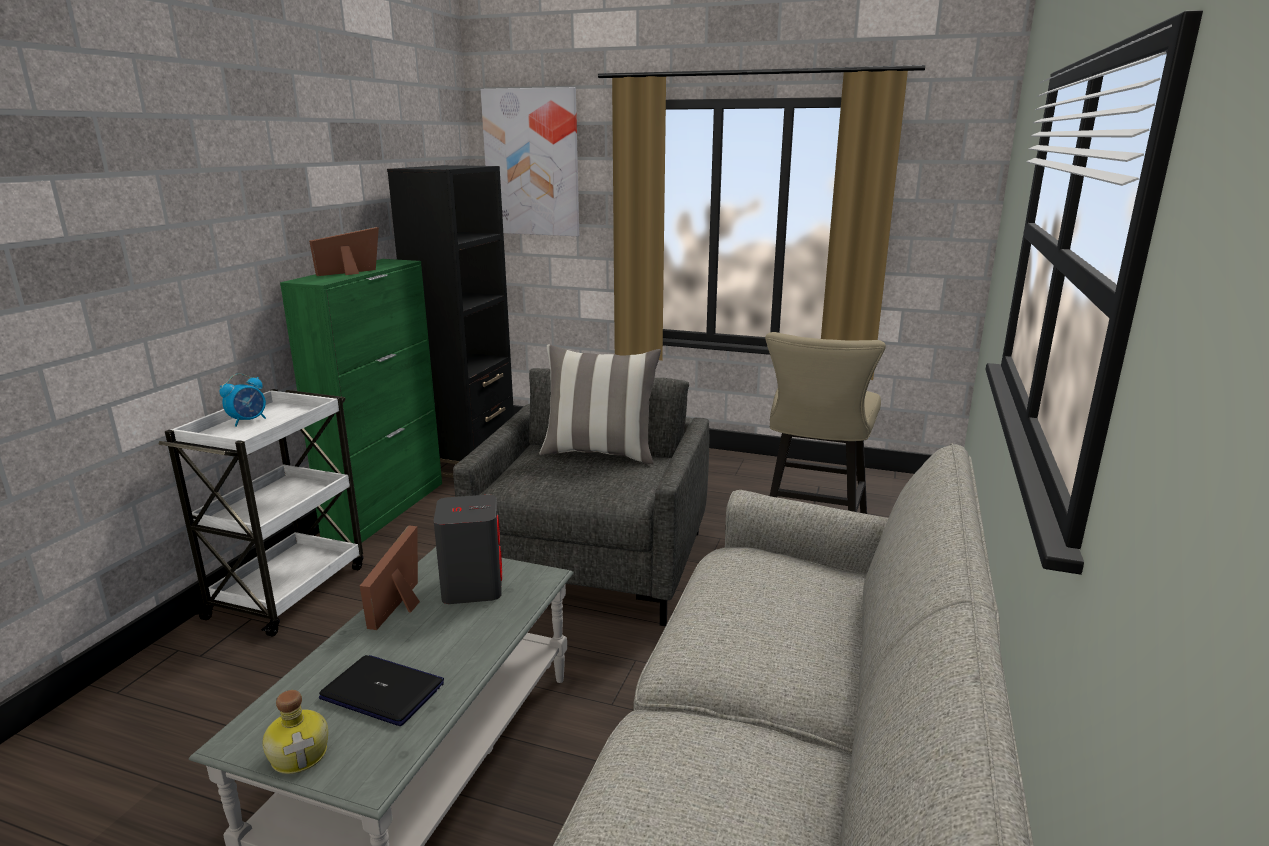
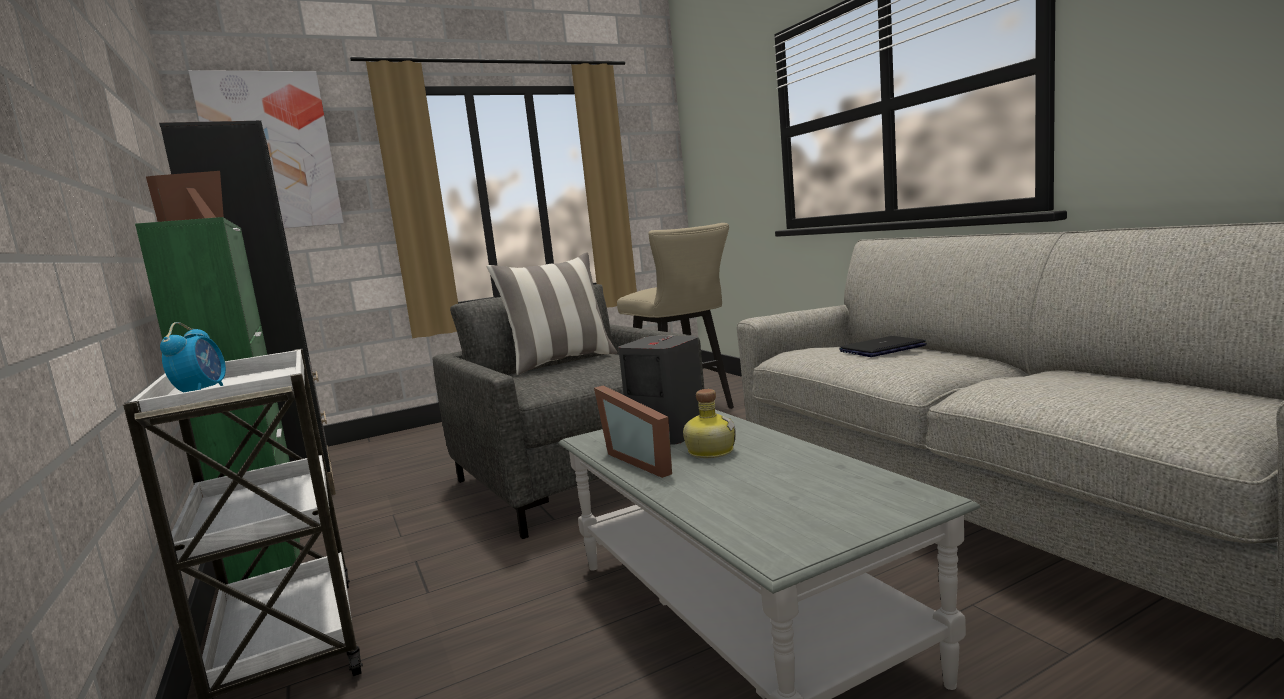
camera: 45 degrees left, 10 degrees down
(300, 754) = (847, 523): bottle -> bottle (709, 451)
(383, 691) = (786, 480): laptop -> laptop (882, 349)

